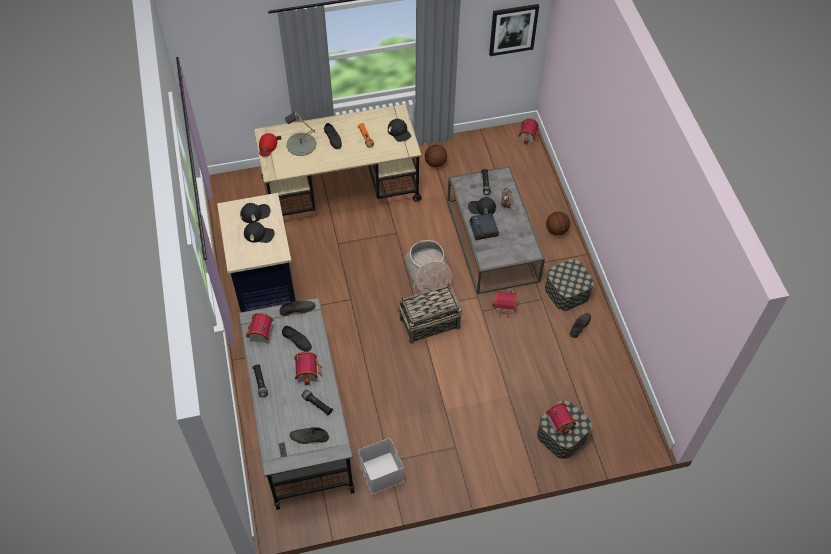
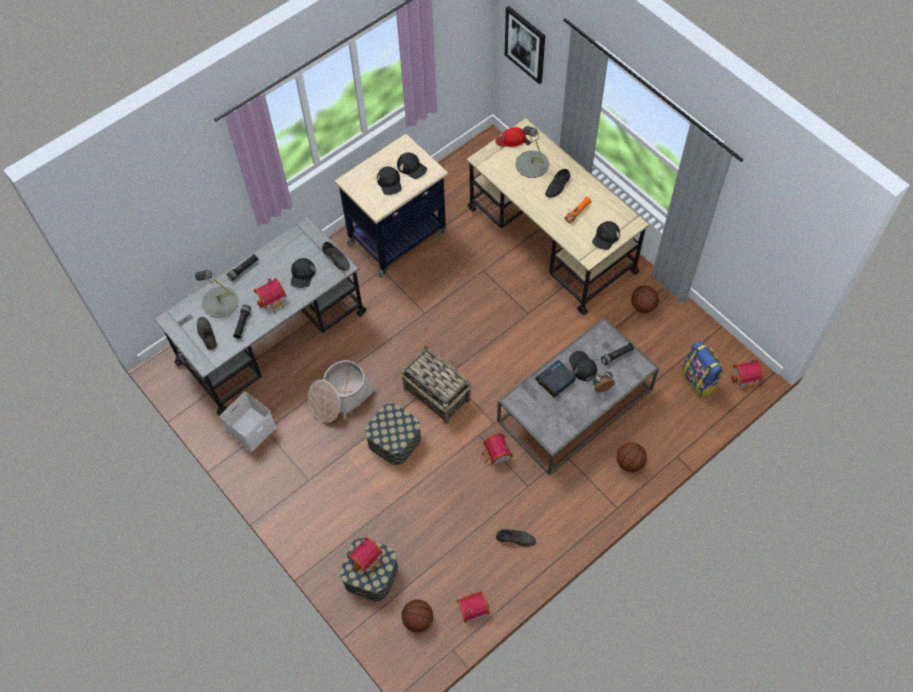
camera: 65 degrees right, 5 degrees up
(259, 334) = (293, 243): toy house -> toy house (471, 608)
(282, 414) = (220, 302): none -> grey table lamp
(297, 340) = (302, 274): black shoe -> black cap
(428, 274) = (495, 365): basket -> basket (340, 396)
(513, 29) = (781, 257): picture -> picture (525, 44)
(515, 161) = (699, 380): none -> backpack
(567, 292) = (552, 507): storage box -> storage box (394, 440)
(614, 418) = (418, 620): none -> basketball

